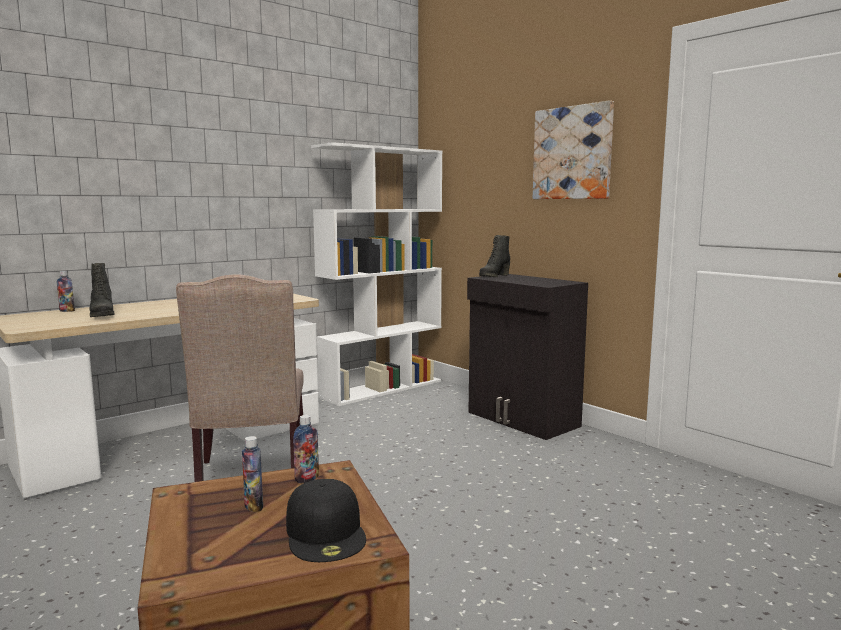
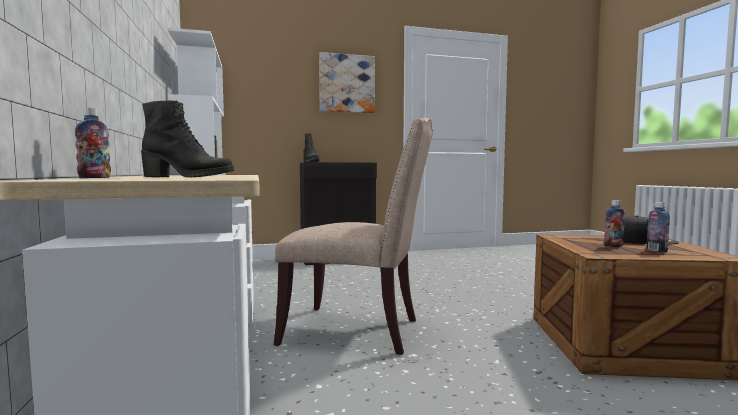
camera: 65 degrees left, 5 degrees down
(307, 478) = (568, 239): bottle -> bottle (656, 250)

